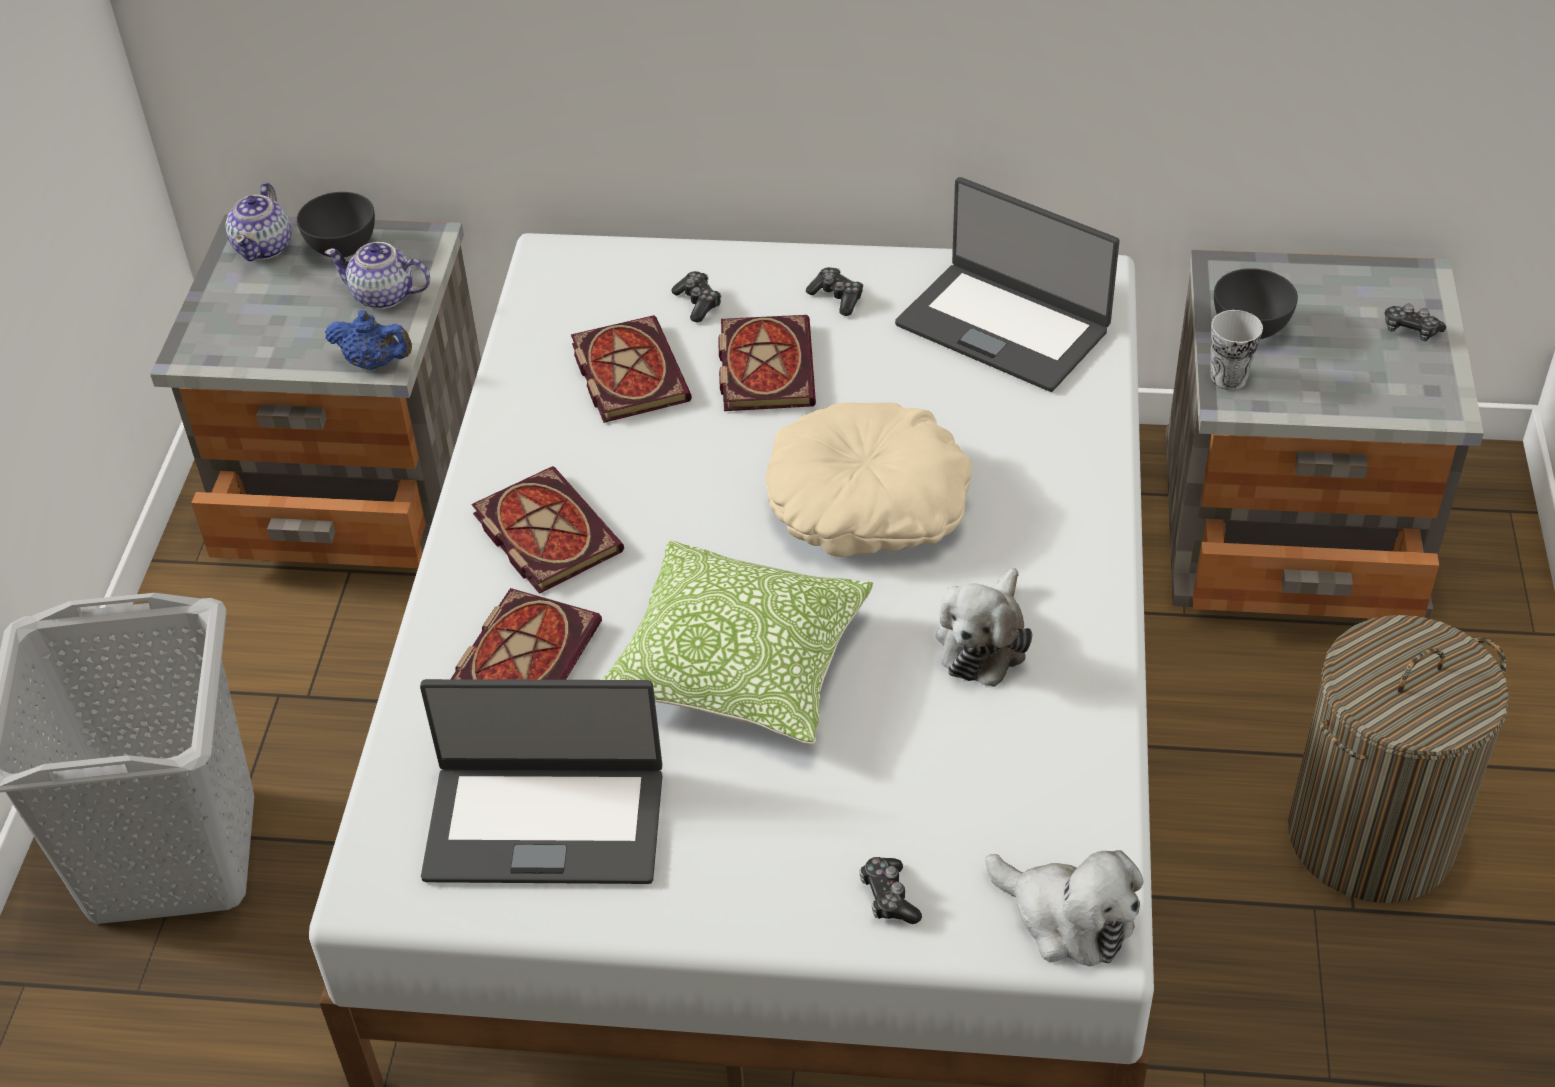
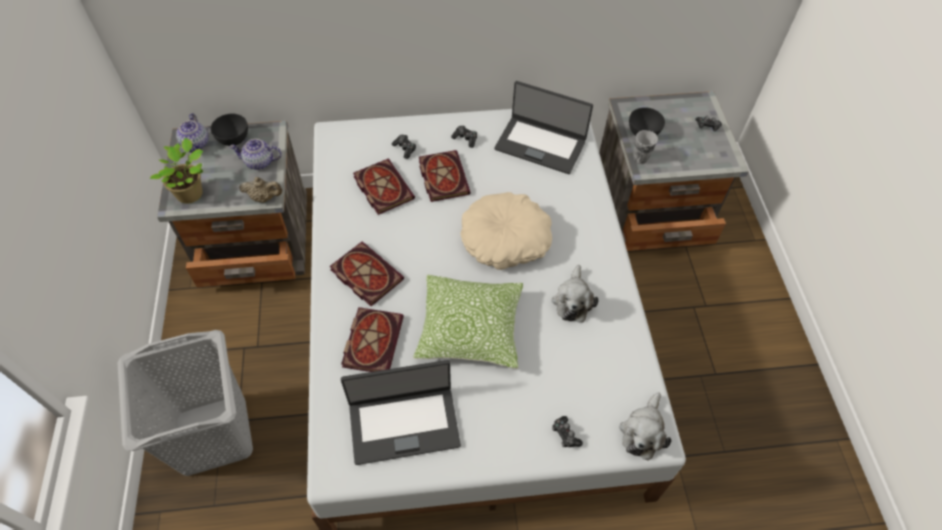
camera: 15 degrees left, 10 degrees up
(231, 339) = (192, 193): none -> potted plant
(374, 363) = (264, 198): blue teapot -> beige teapot
(1066, 919) = (643, 431): plush toy -> plush toy turned 90 degrees clockwise
(1370, 837) = (714, 340): laundry basket -> none

